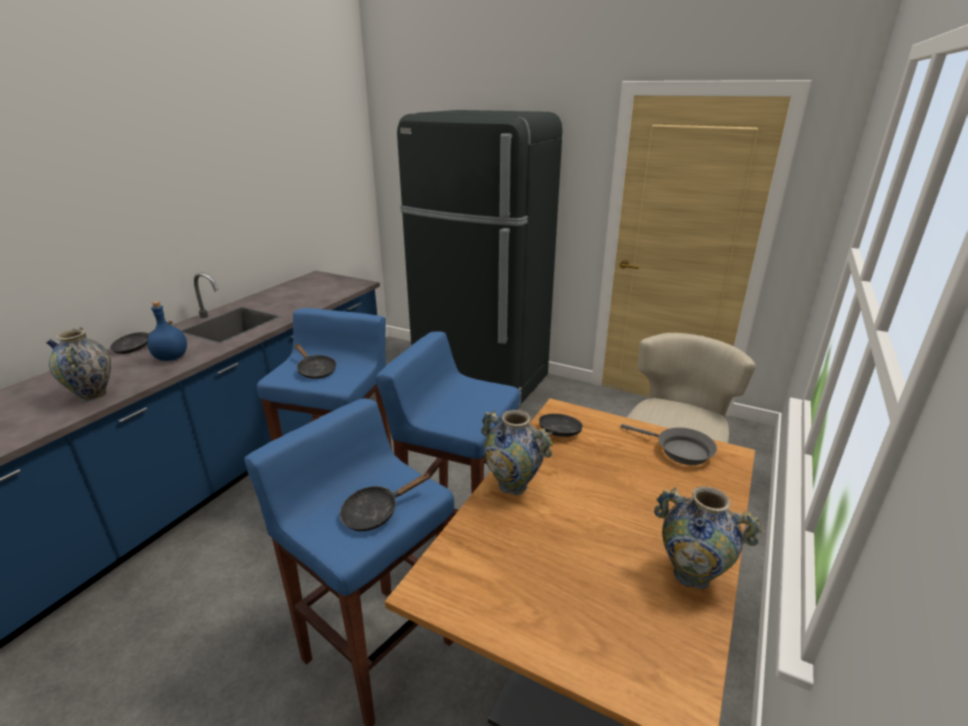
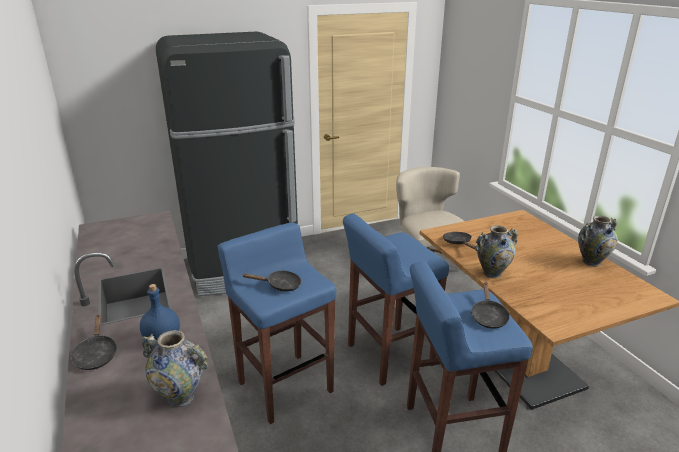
camera: 50 degrees left, 0 degrees up
(679, 450) = (506, 223): grey frying pan -> none

